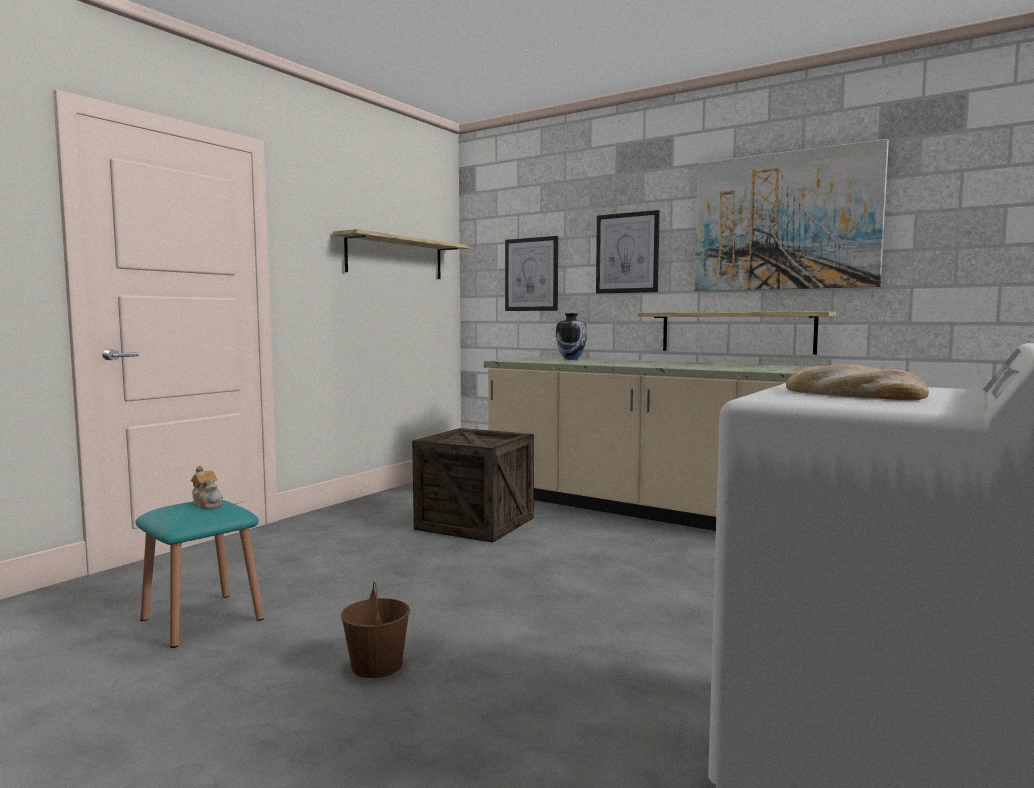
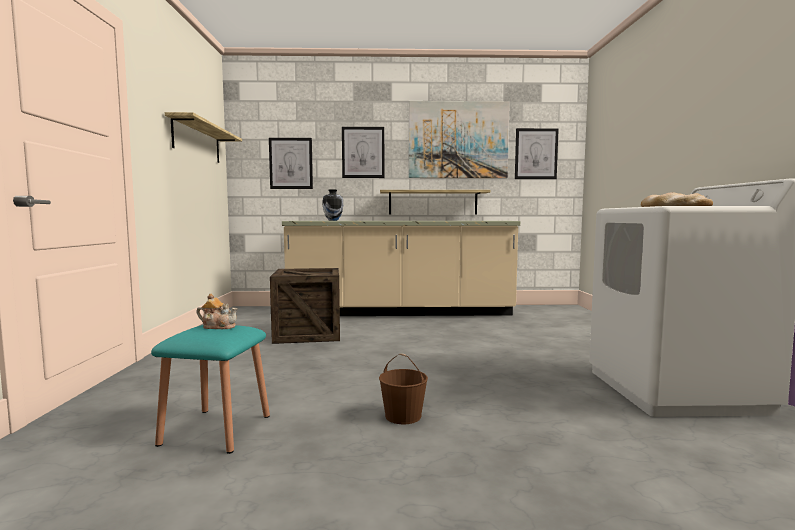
camera: 35 degrees left, 0 degrees up
(949, 236) = (536, 154): none -> picture

